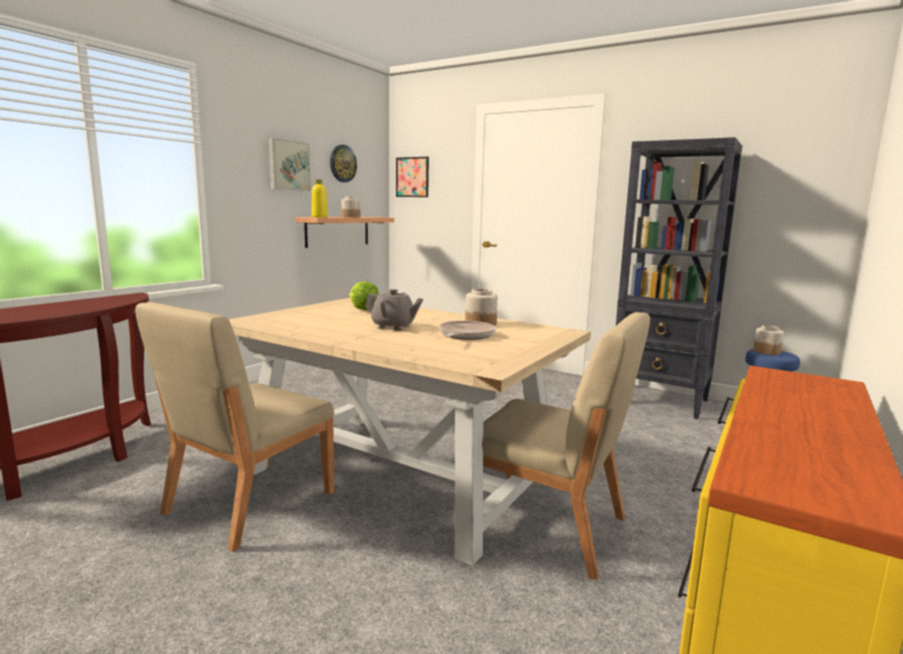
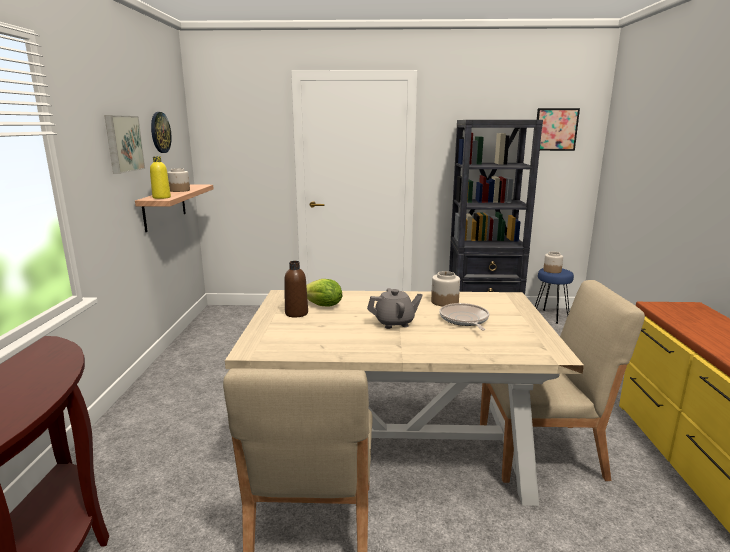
camera: 30 degrees left, 5 degrees up
(330, 310) = (296, 313): none -> brown bottle
(412, 177) = (221, 140): picture -> picture (556, 129)

